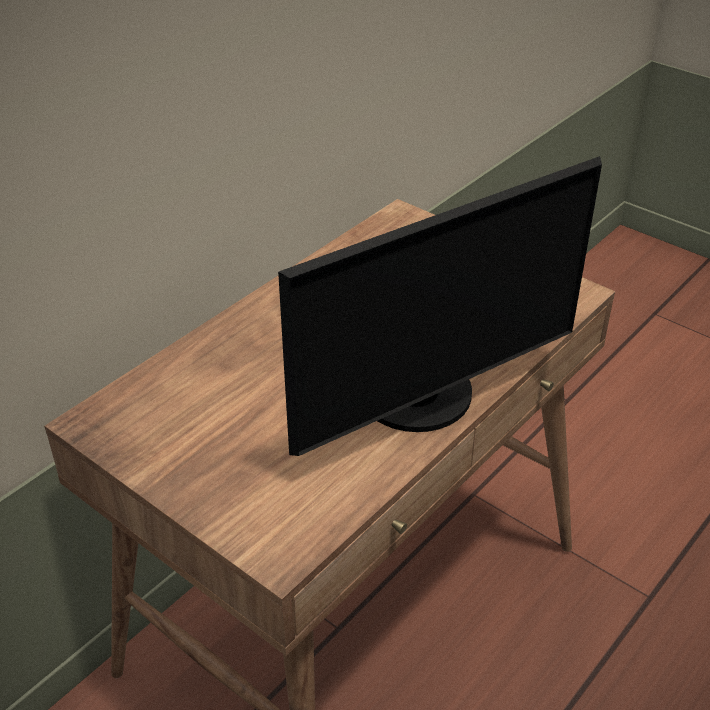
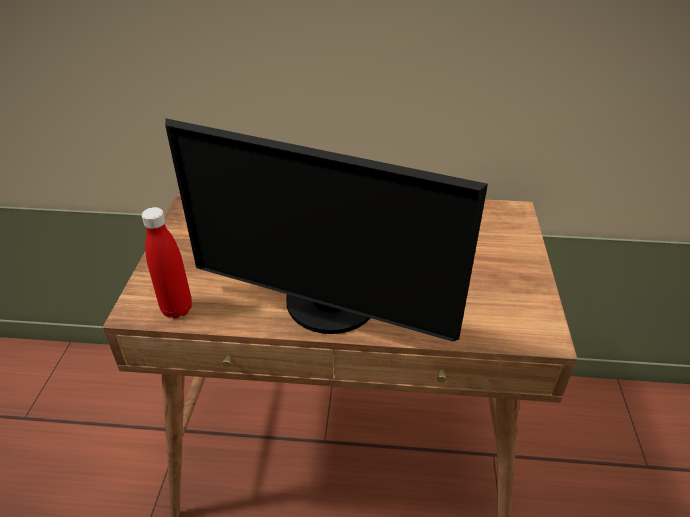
camera: 55 degrees right, 0 degrees up
(314, 518) = (177, 309): none -> red bottle

